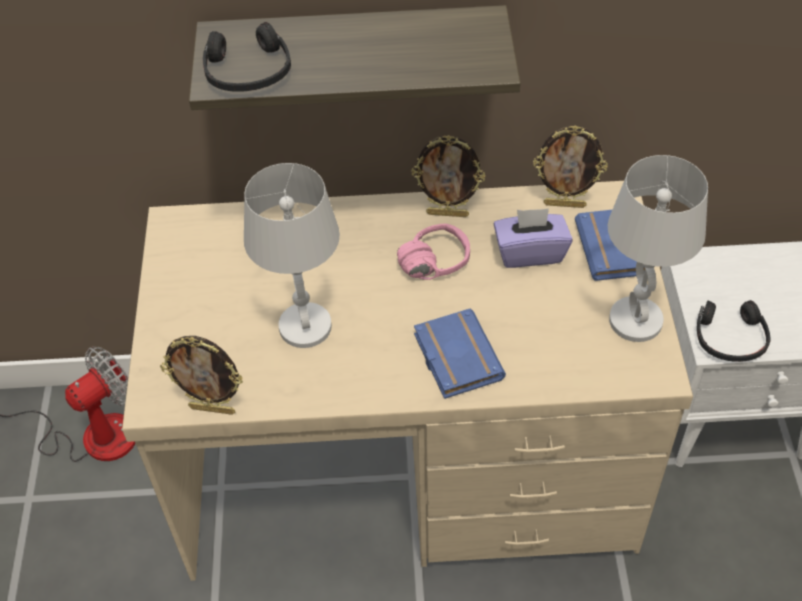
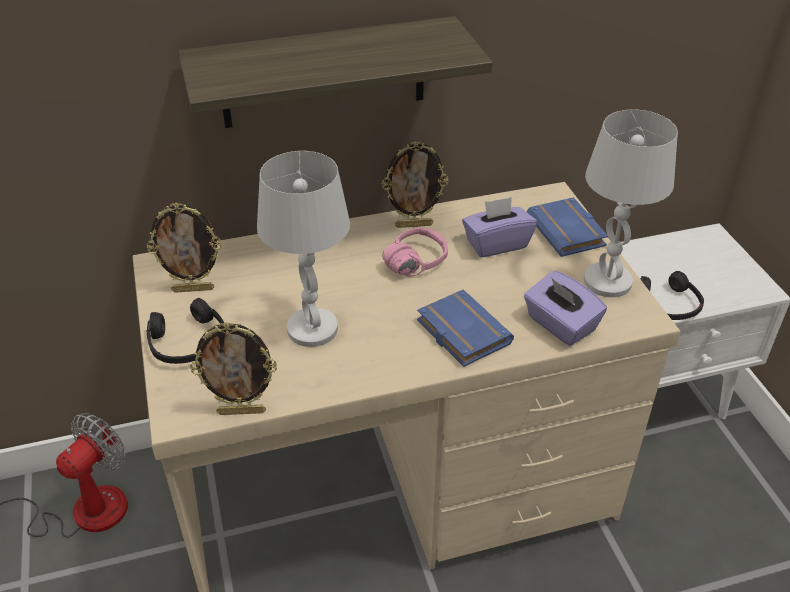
camera: 15 degrees left, 10 degrees down
(248, 71) = (240, 77): black headphones -> black headphones (188, 342)
(563, 366) = (560, 325): none -> purple tissue box
(565, 204) = (512, 205): picture frame -> picture frame (193, 289)

